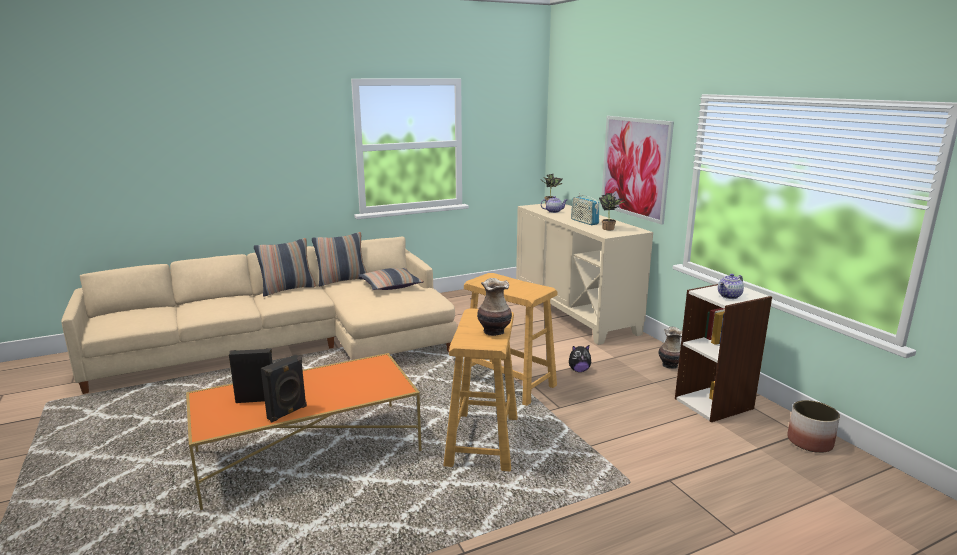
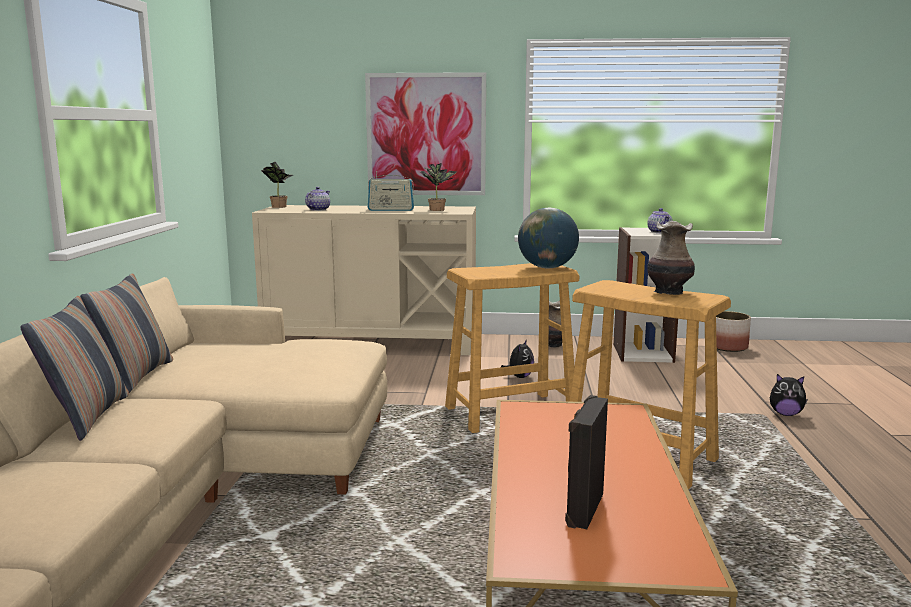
camera: 60 degrees left, 5 degrees down
(288, 413) = (658, 489): black speaker -> none
(390, 286) = (247, 351): pillow -> none
(529, 291) = (547, 267): none -> globe
(649, 494) = (785, 414): none -> plush toy

